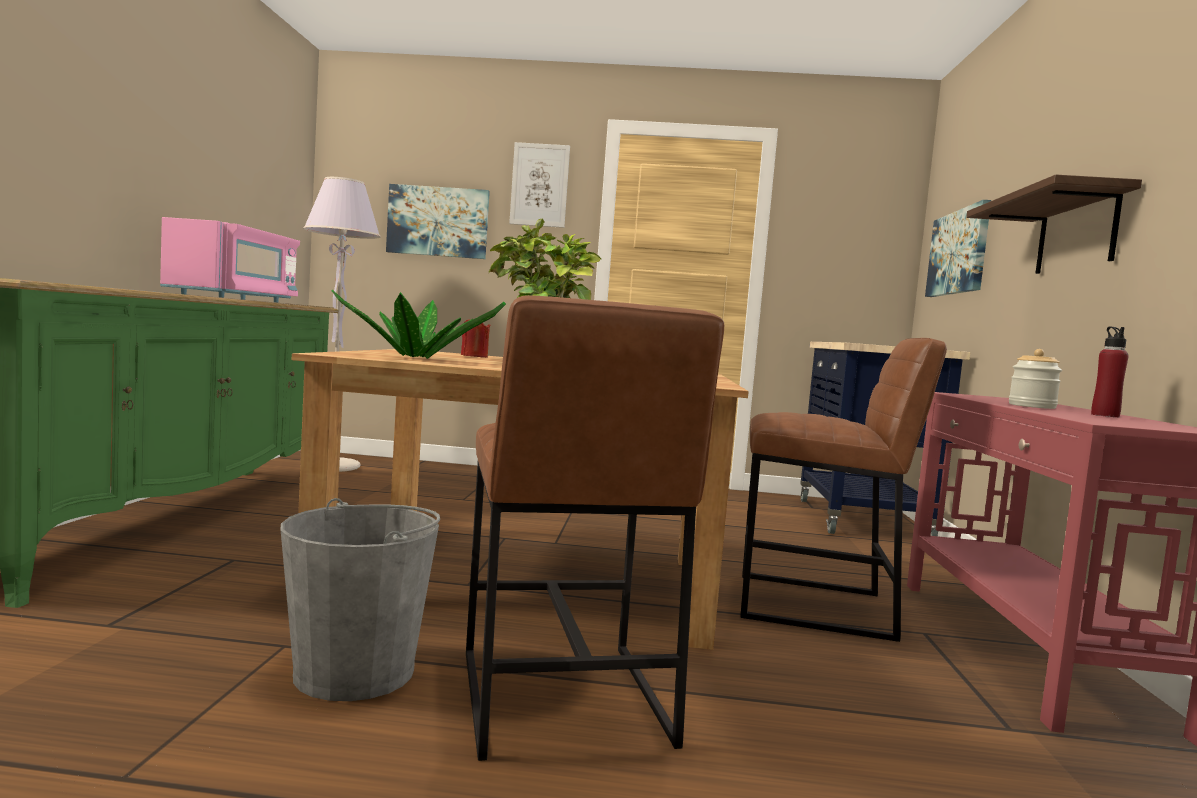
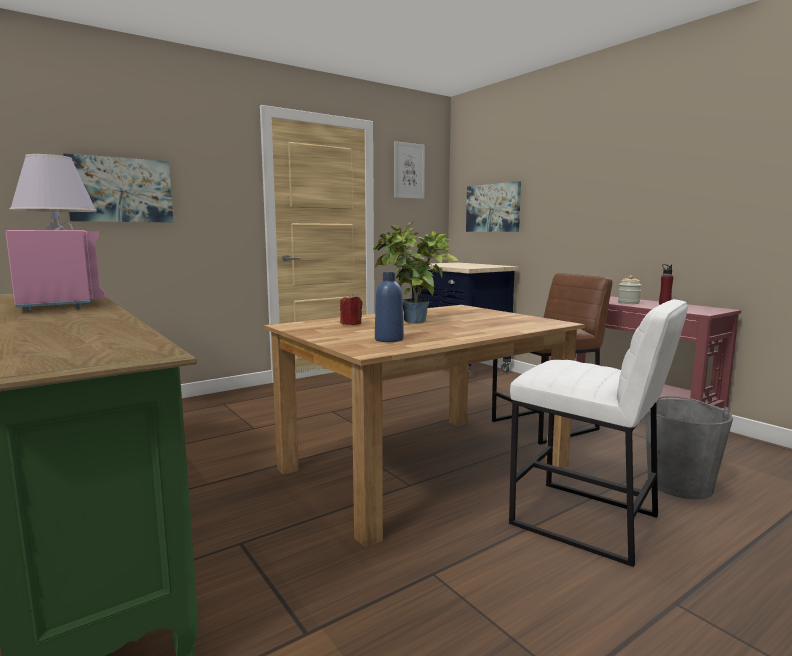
camera: 40 degrees left, 5 degrees up
(356, 672) = (498, 563): grey bucket -> grey bucket (679, 484)
(415, 358) = (389, 339): potted plant -> blue bottle
(539, 185) = (212, 157): picture -> picture (409, 171)
(563, 699) = (587, 520): brown chair -> white chair
(1076, 233) = (600, 210): shelf -> none

